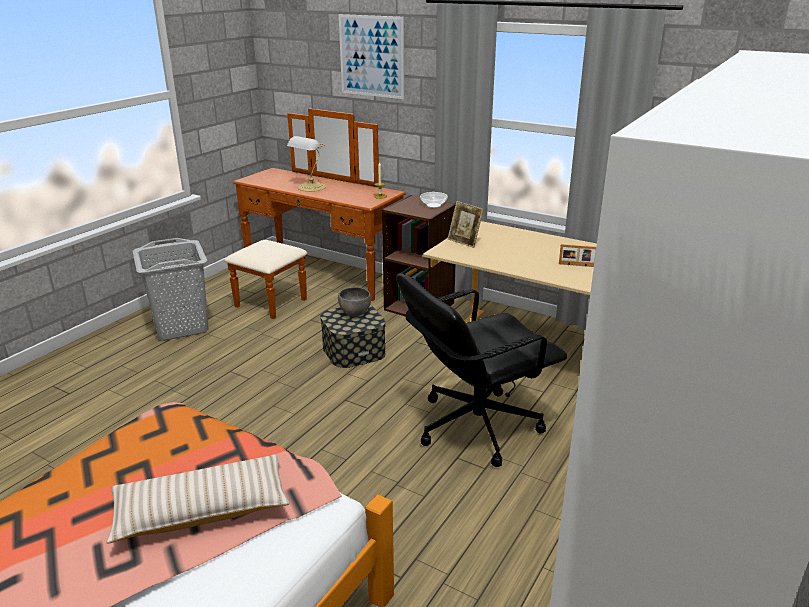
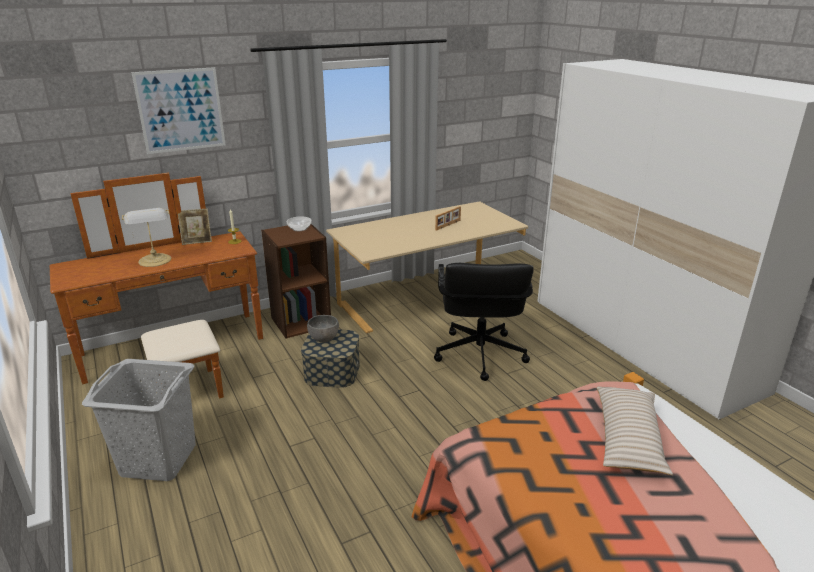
camera: 60 degrees left, 0 degrees up
(464, 242) = (362, 243): picture frame -> picture frame (197, 241)

